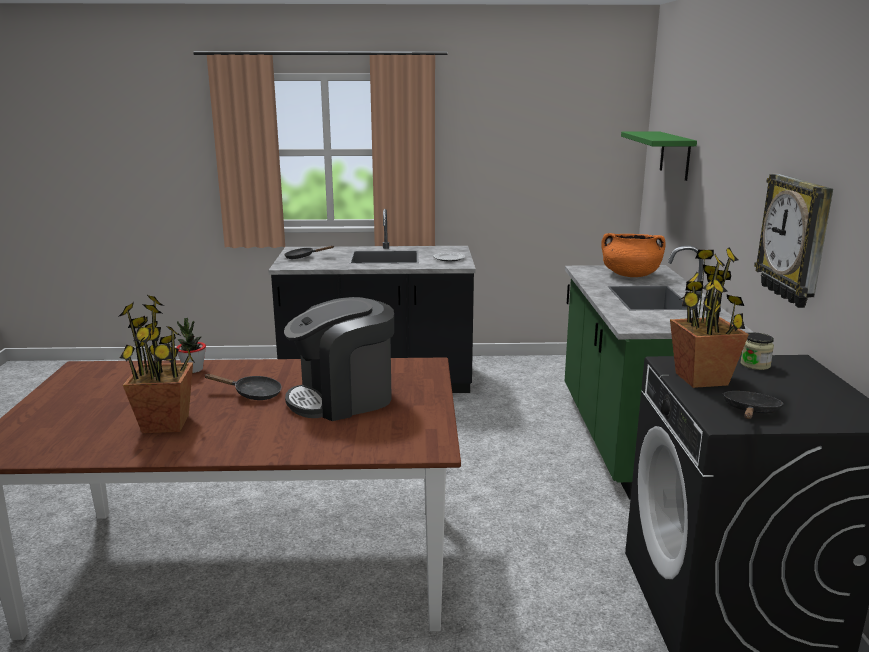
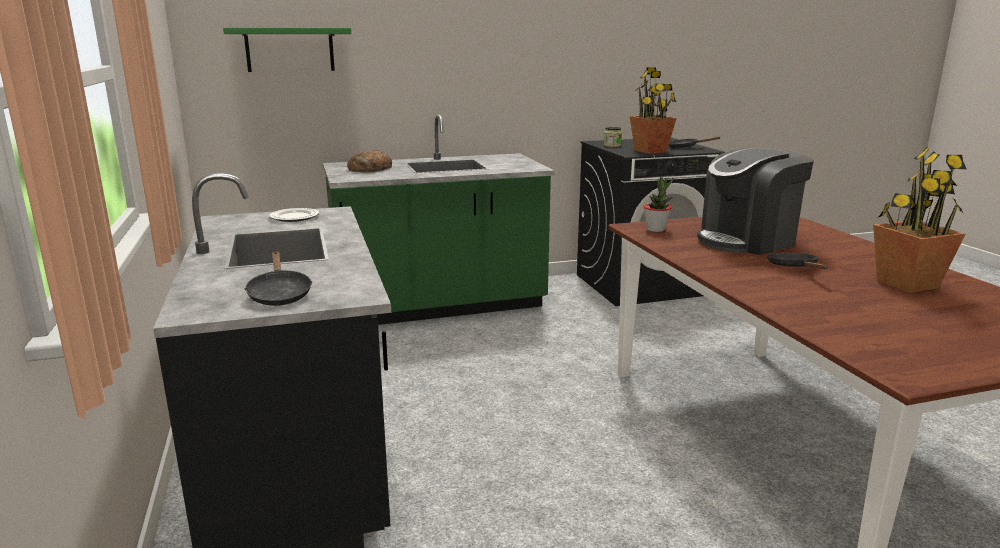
camera: 105 degrees left, 0 degrees up
(193, 370) = (790, 304): potted plant -> potted plant (656, 229)
(343, 398) = (747, 240): coffee machine -> coffee machine turned 105 degrees clockwise
(630, 275) = (370, 169): orange cooking pot -> bread
(796, 239) = (544, 78): wall clock -> none

